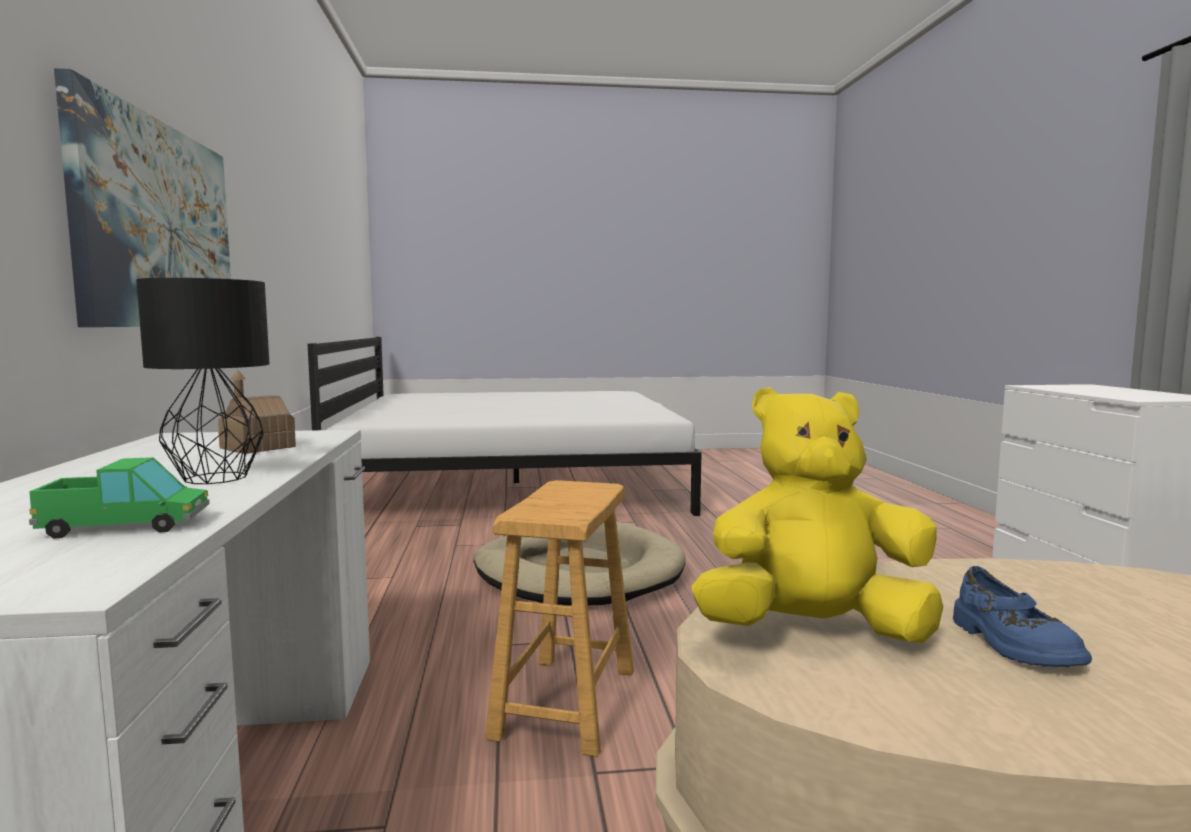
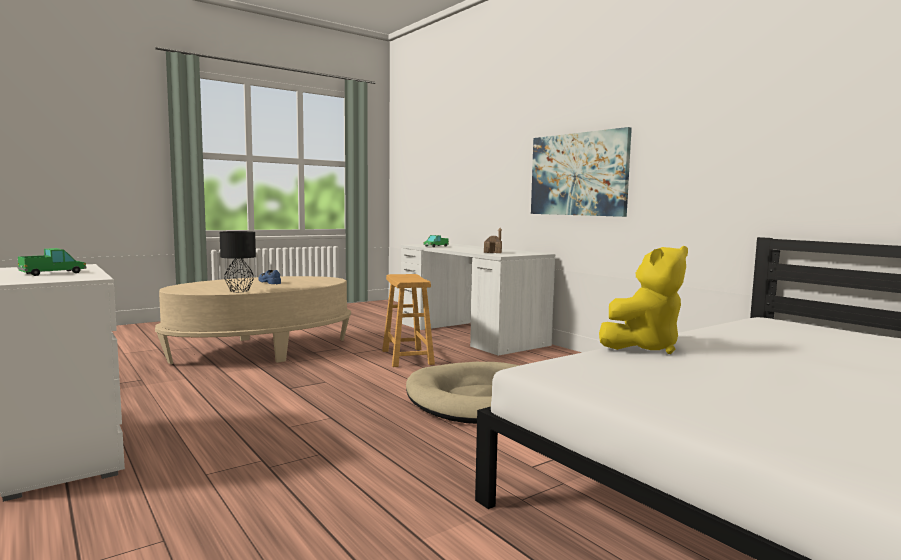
camera: 150 degrees right, 0 degrees up
(213, 478) = (460, 249): black table lamp -> black table lamp (240, 291)
(813, 632) = (315, 281): yellow plush toy -> yellow plush toy (643, 347)
(1101, 390) = (53, 273): none -> toy truck

